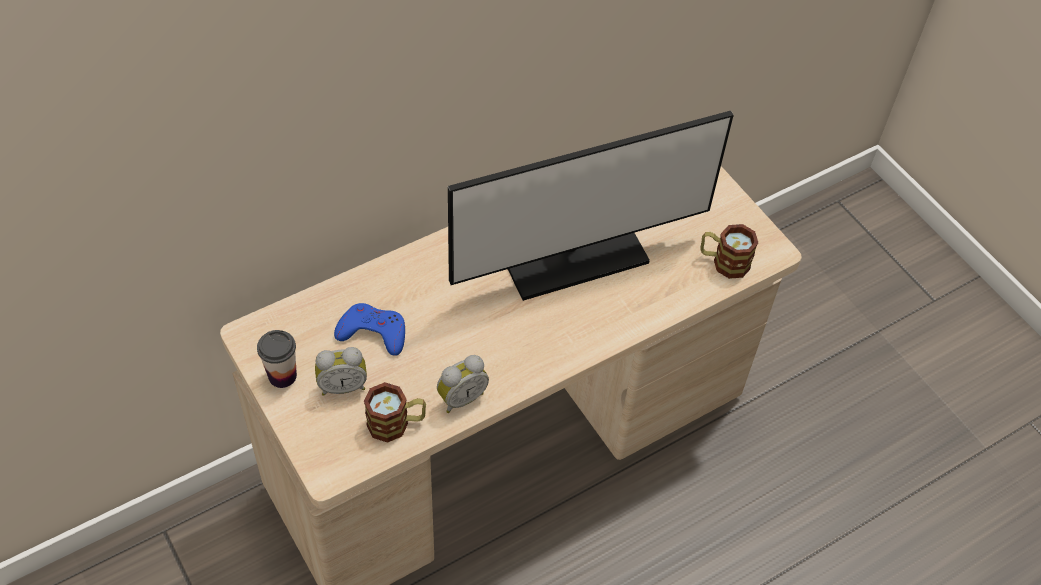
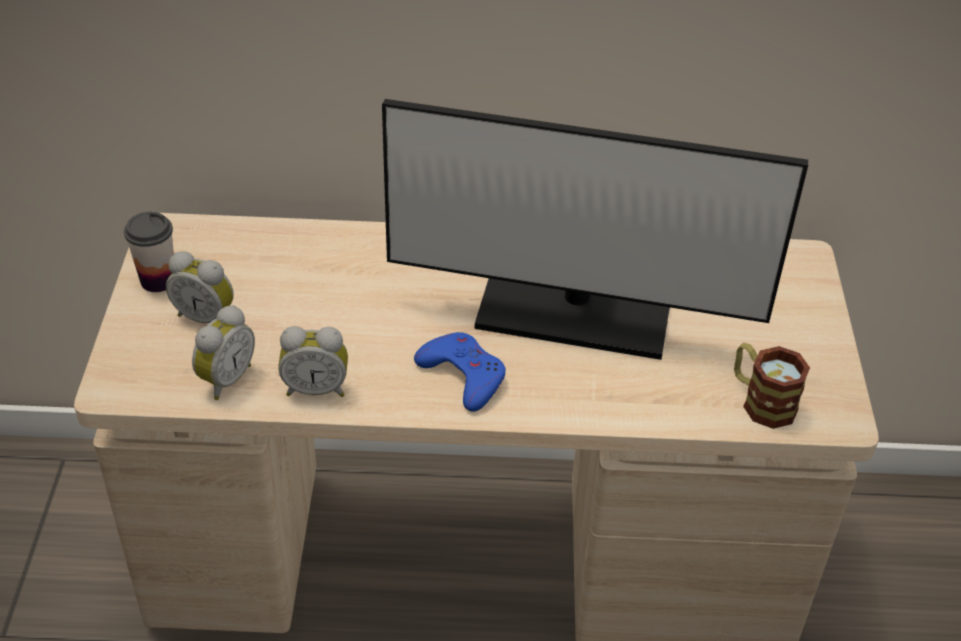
camera: 35 degrees right, 10 degrees down
(373, 332) = (285, 284): blue game controller -> blue game controller (463, 375)
(396, 423) = (224, 379): mug -> alarm clock

